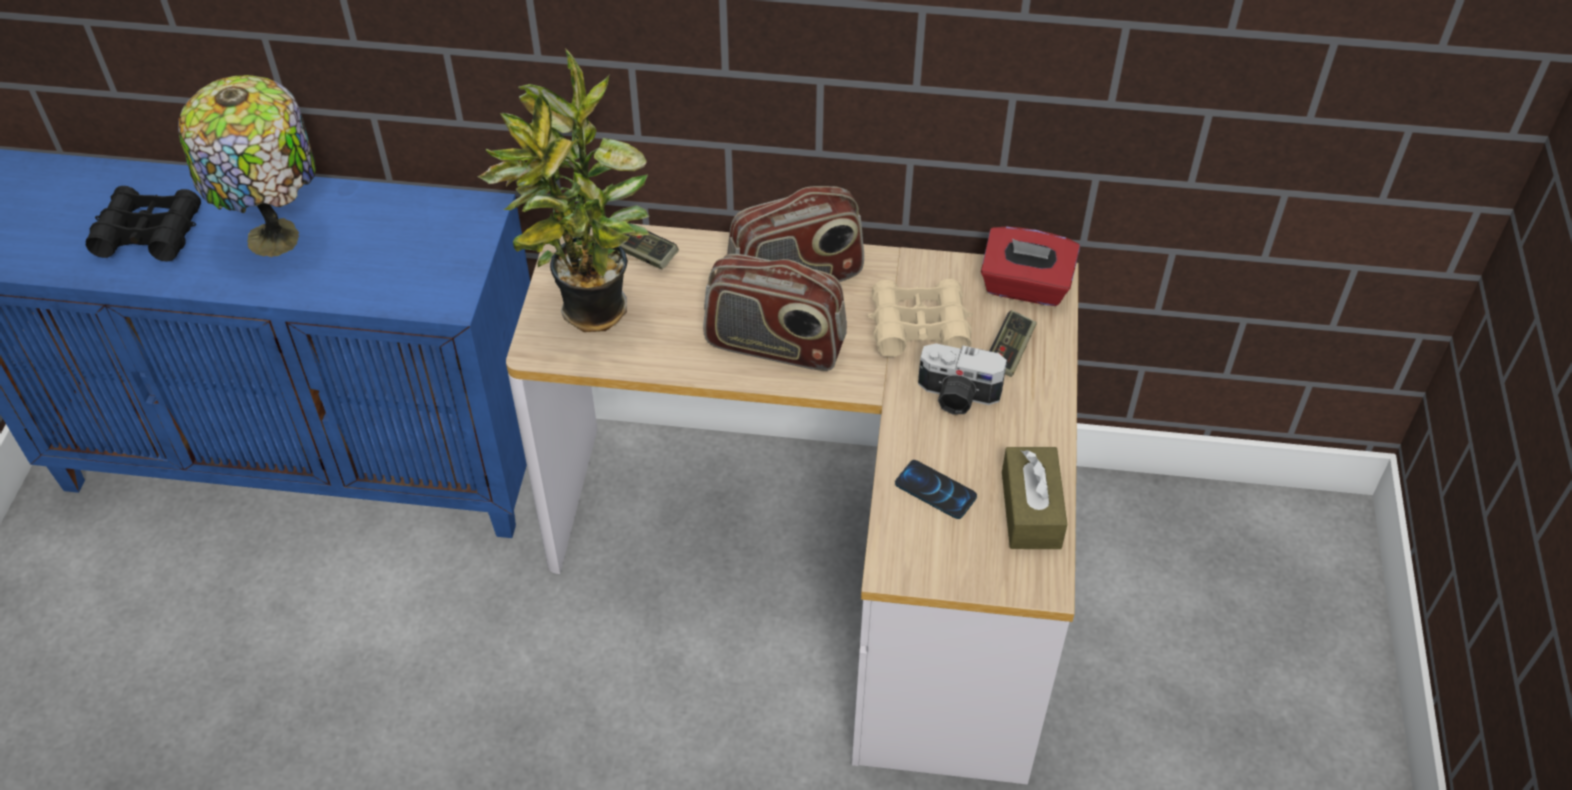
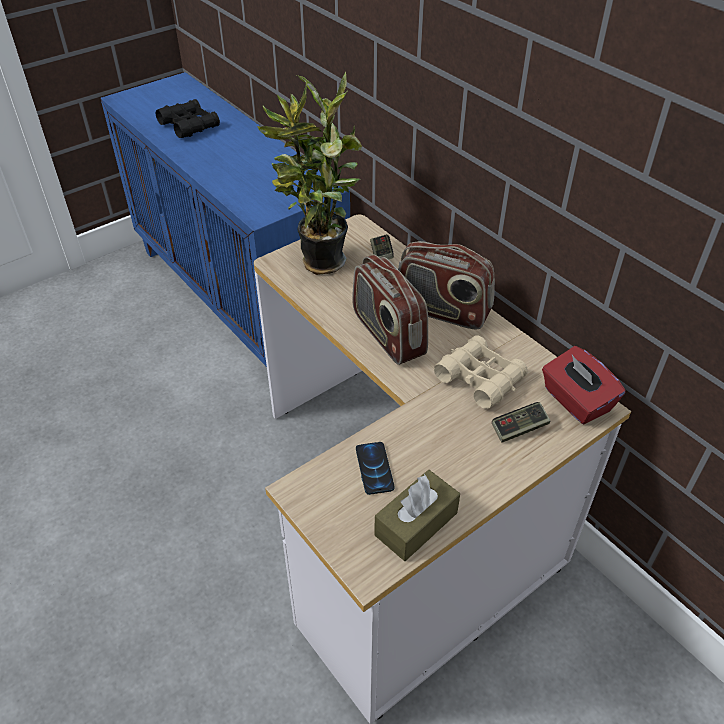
camera: 45 degrees right, 5 degrees down
(278, 239) = (230, 153): table lamp -> none
(957, 396) = (454, 429): camera -> none

